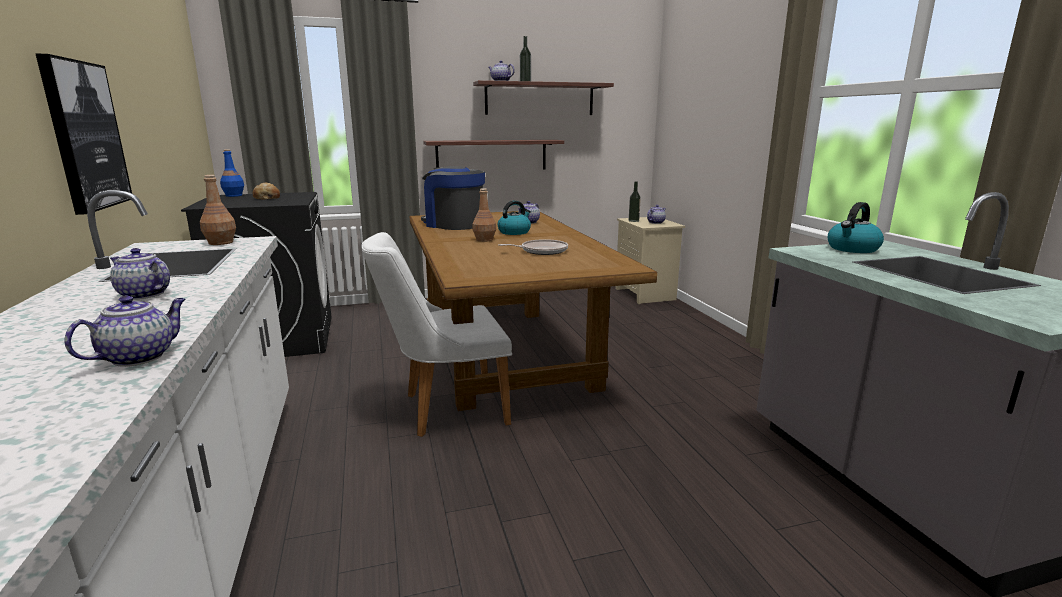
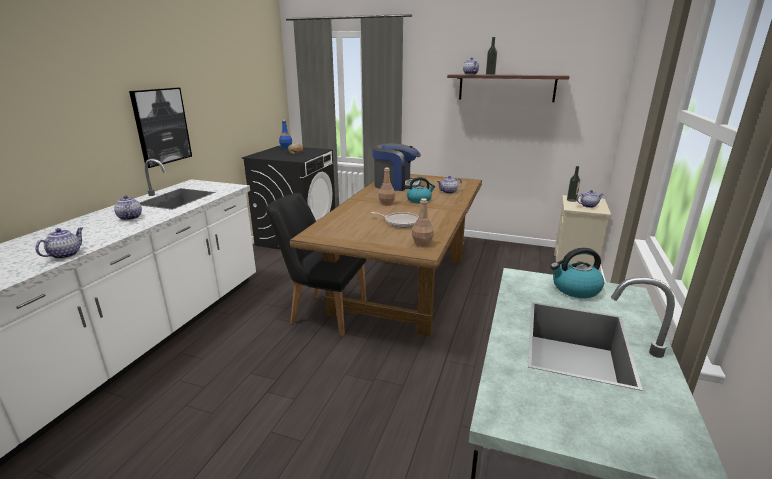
camera: 35 degrees right, 5 degrees up
(139, 357) = (66, 254): teapot -> teapot turned 45 degrees counterclockwise
(221, 242) = (218, 186): brown bottle -> brown bottle (422, 243)
(444, 409) = (322, 312): white chair -> black chair
(453, 224) = (396, 185): coffee machine -> coffee machine turned 120 degrees clockwise
(491, 155) = (461, 131): shelf -> none

